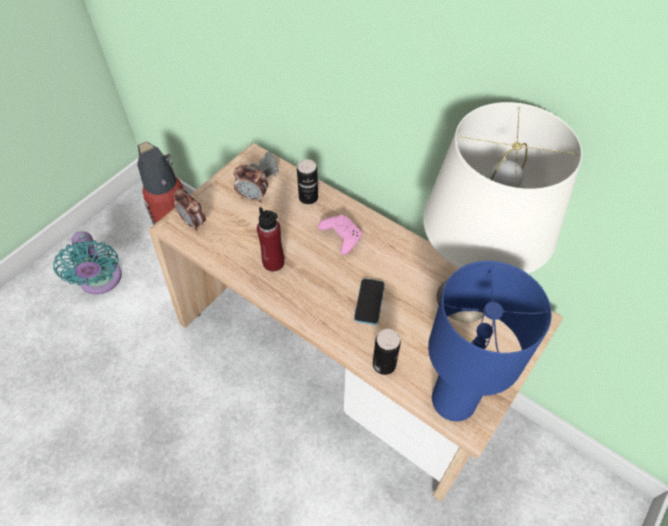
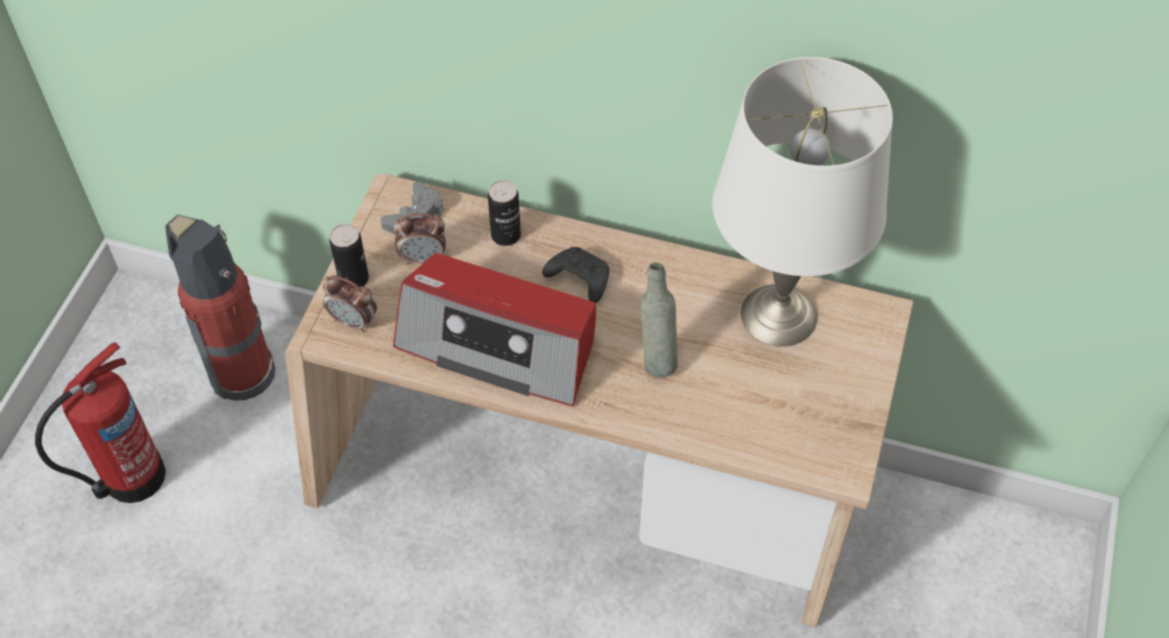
camera: 20 degrees left, 0 degrees up
(101, 281) = (129, 478): turquoise fan -> fire extinguisher
(273, 262) = (499, 343): red bottle -> radio
(340, 237) = (578, 279): pink game controller -> black game controller
(369, 302) = (656, 357): phone -> grey bottle
(384, 364) = (709, 432): can -> can (353, 278)
(454, 401) = (815, 449): blue table lamp -> none

